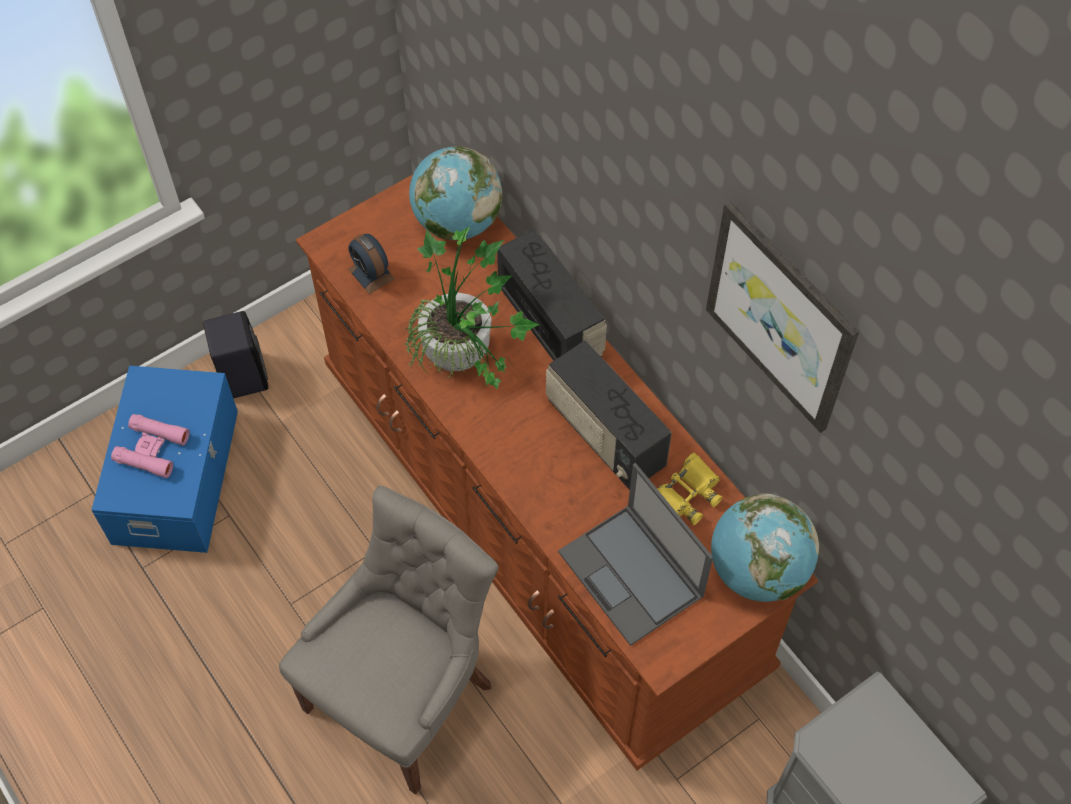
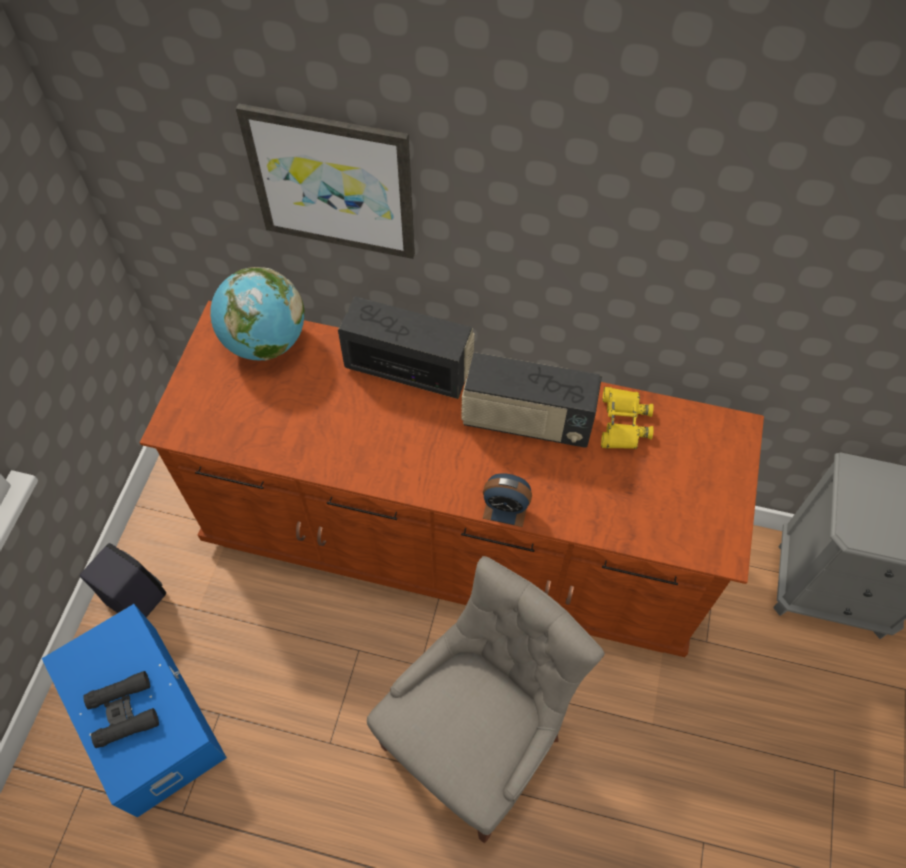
camera: 40 degrees left, 0 degrees up
(152, 449) = (123, 711): pink binoculars -> black binoculars
(371, 274) = (231, 427): alarm clock -> alarm clock (505, 508)
(404, 695) = (476, 740): grey chair -> grey chair turned 45 degrees clockwise
(466, 363) = (372, 442): potted plant -> none
(632, 575) = (645, 508): laptop -> none
(757, 570) = (721, 439): globe -> none
(781, 316) = (708, 190): picture -> picture (333, 182)

